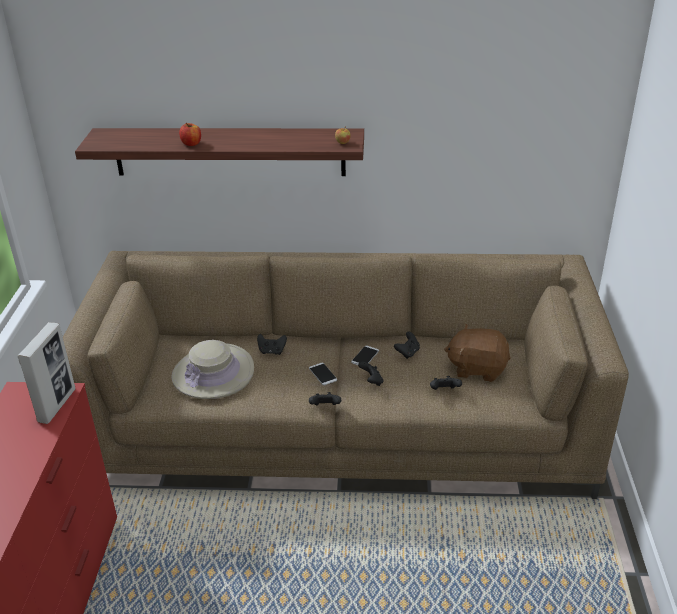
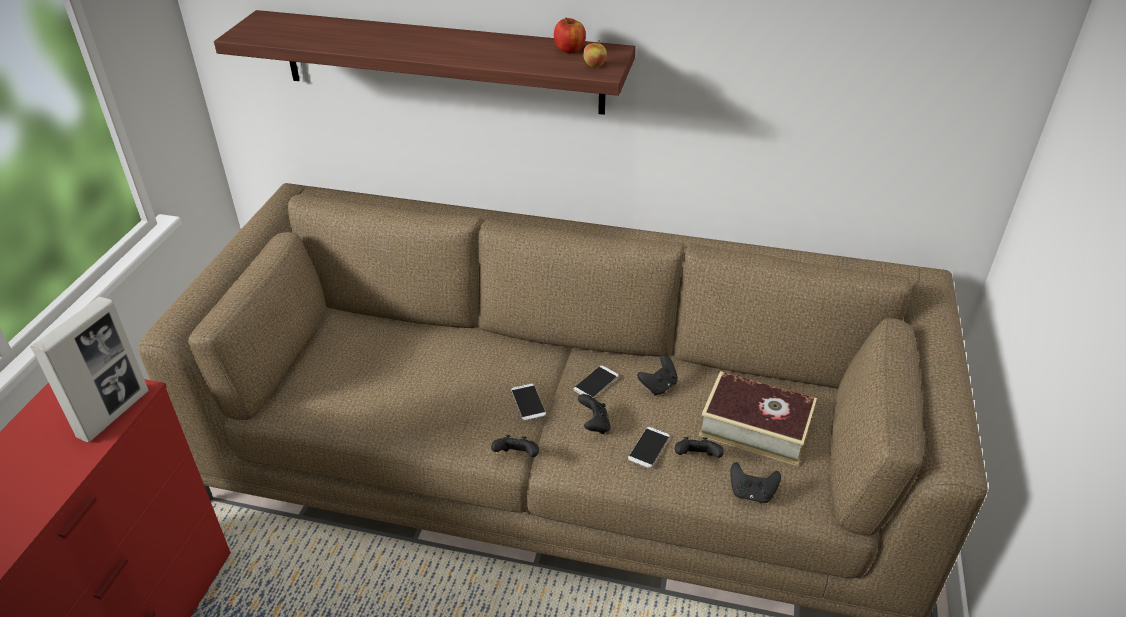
camera: 10 degrees right, 5 degrees up
(191, 144) = (376, 46): apple -> apple (569, 49)
(213, 373) = (377, 378): beige hat -> none
(272, 351) = (468, 356): black game controller -> black game controller (751, 493)
(411, 389) = (649, 448): none -> phone
(477, 368) = (755, 427): brown plush toy -> book

